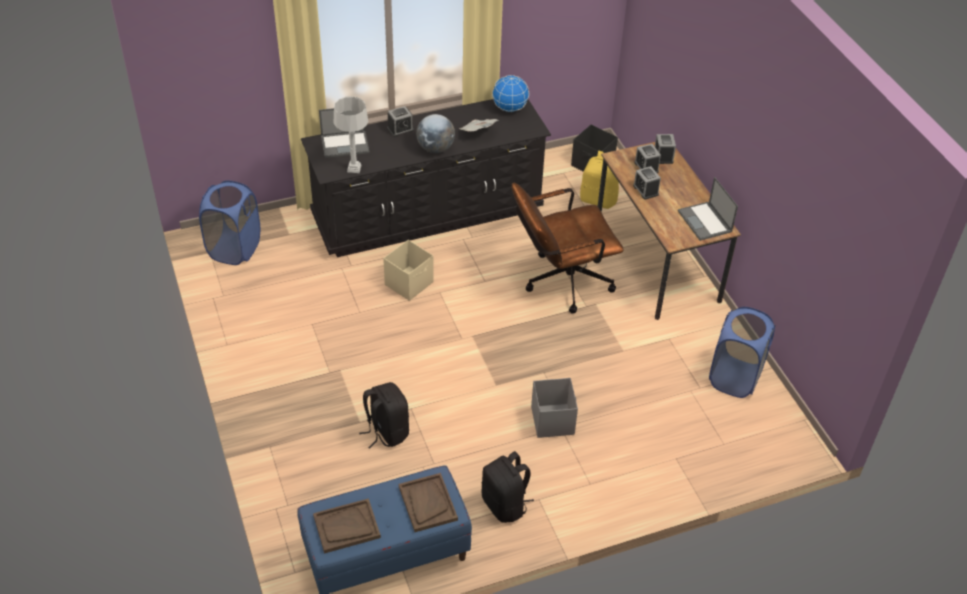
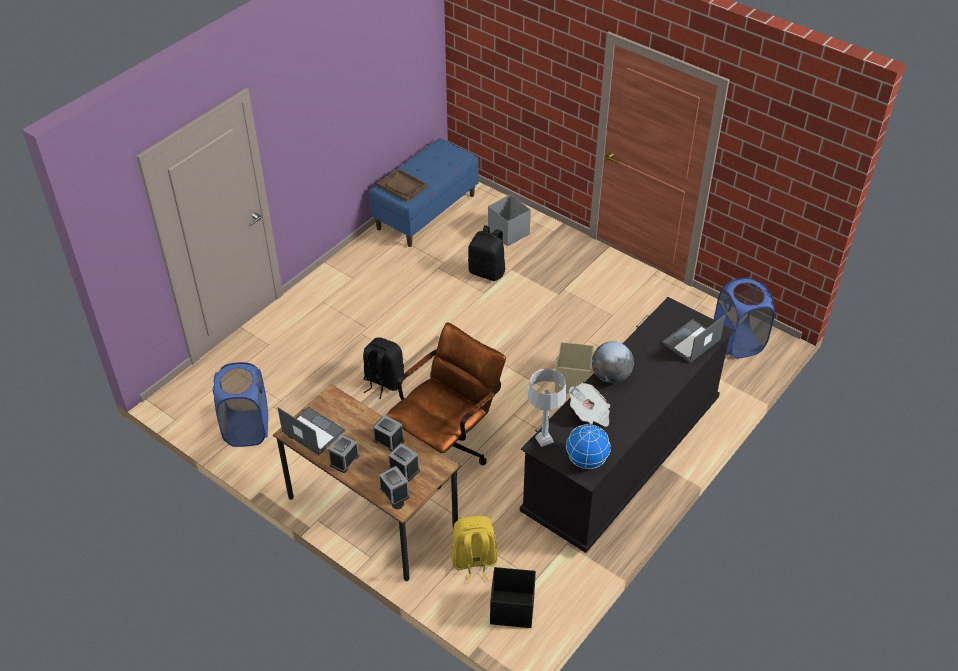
camera: 150 degrees right, 0 degrees up
(346, 527) = (440, 158): brown tray -> none
(354, 168) = (657, 322): grey table lamp -> grey table lamp (544, 439)
(400, 129) = (662, 381): alarm clock -> alarm clock (344, 460)
(505, 505) = (372, 266): black backpack -> black backpack (383, 382)
(552, 420) = (376, 330): grey storage box -> grey storage box (508, 233)

